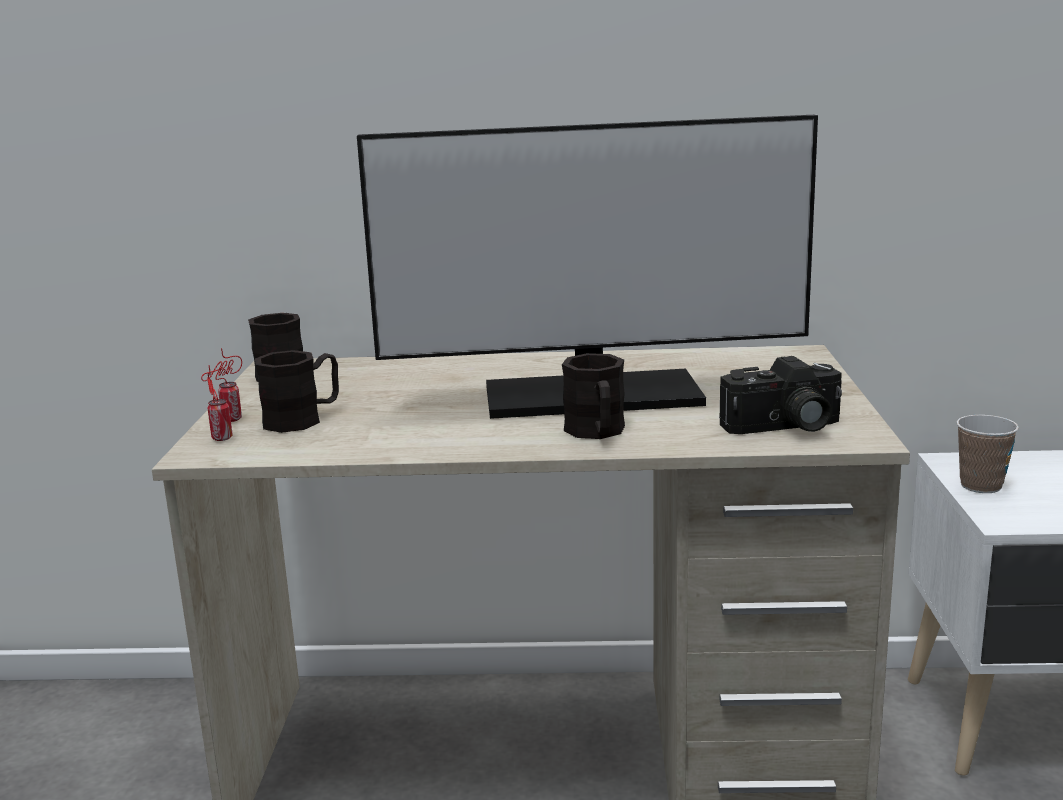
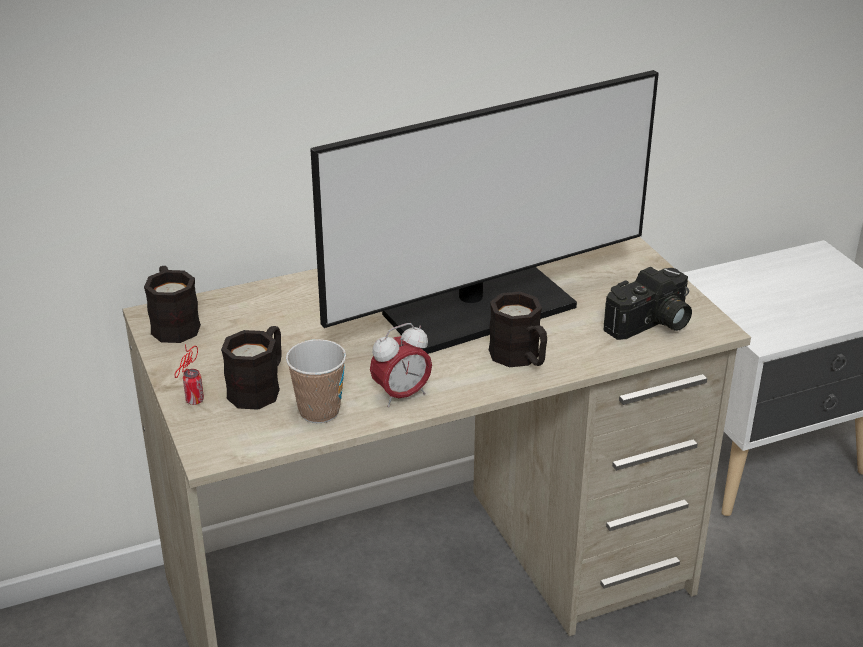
camera: 25 degrees left, 15 degrees up
(222, 439) = (214, 429): can -> none
(433, 442) = (401, 395): none -> alarm clock
(981, 486) = (732, 305): cup -> cup (319, 411)

